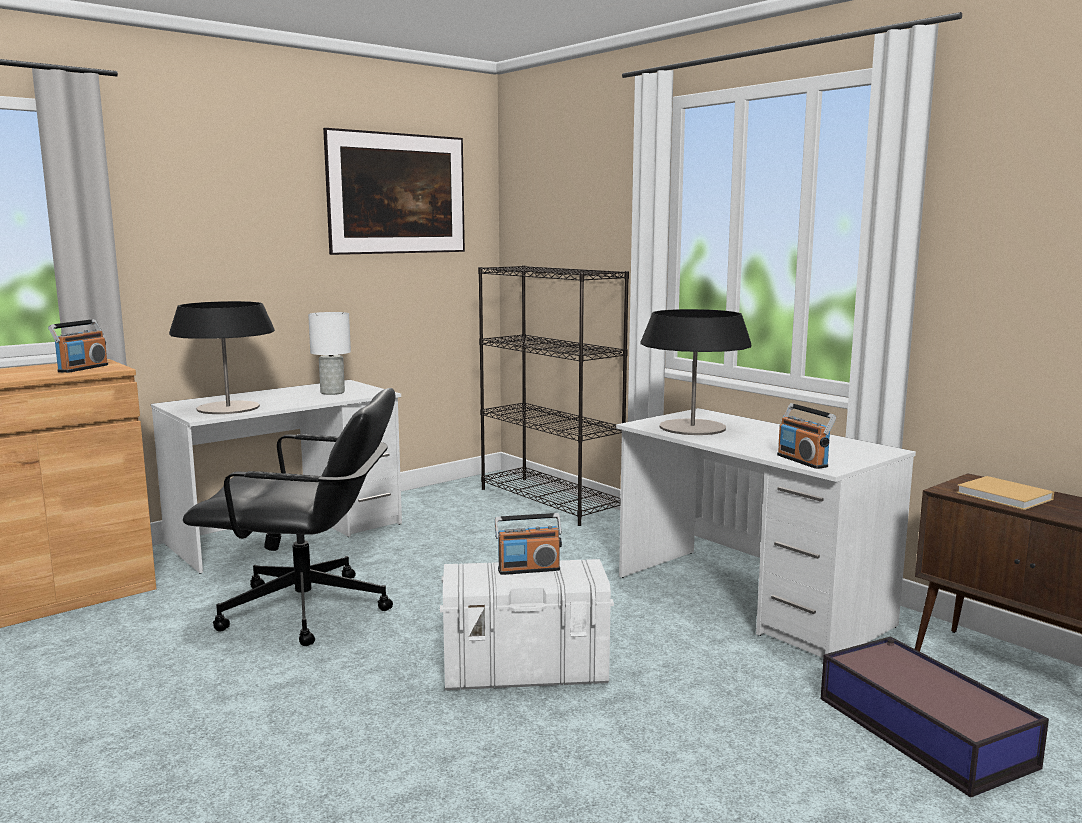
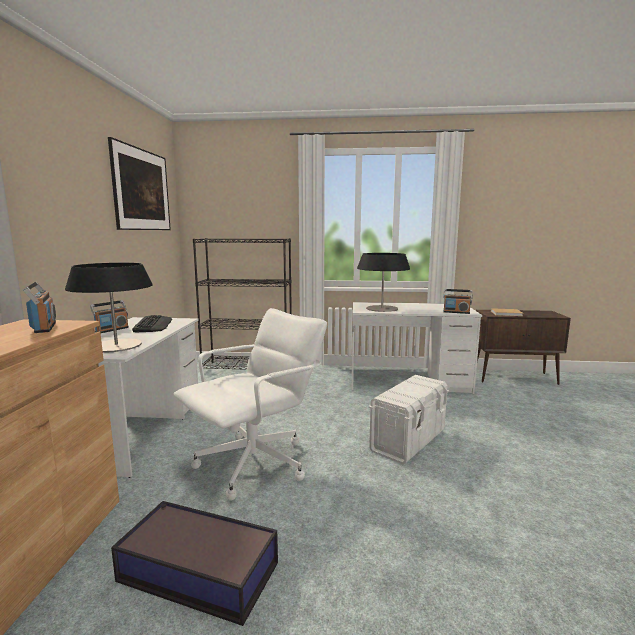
camera: 45 degrees left, 0 degrees up
(307, 611) = (255, 464): black office chair -> white office chair
(332, 392) = (153, 324): white table lamp -> keyboard
(528, 569) = (408, 387): radio -> radio (112, 330)
(922, 729) = (532, 403): storage box -> storage box (197, 570)

